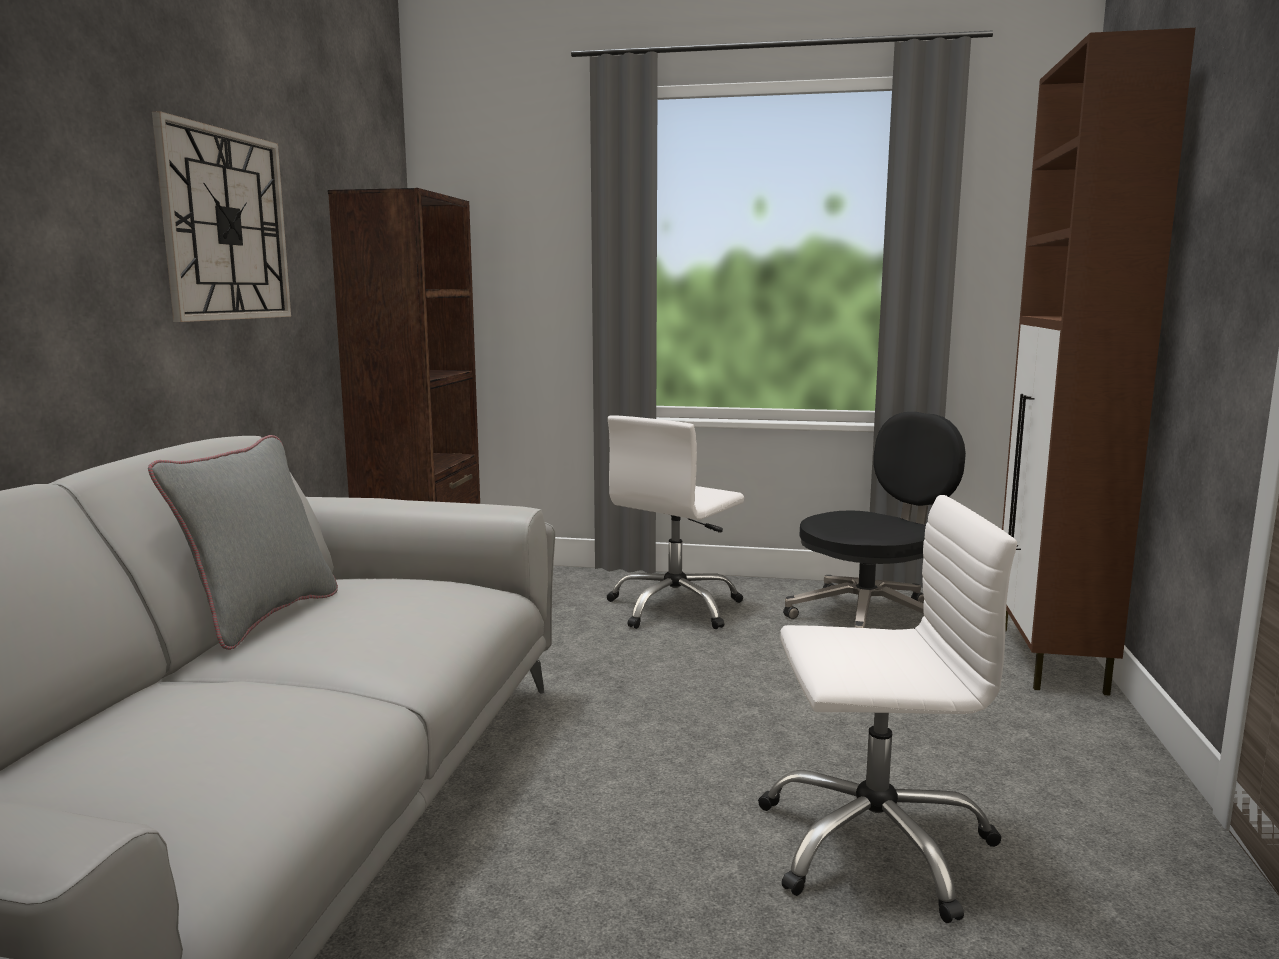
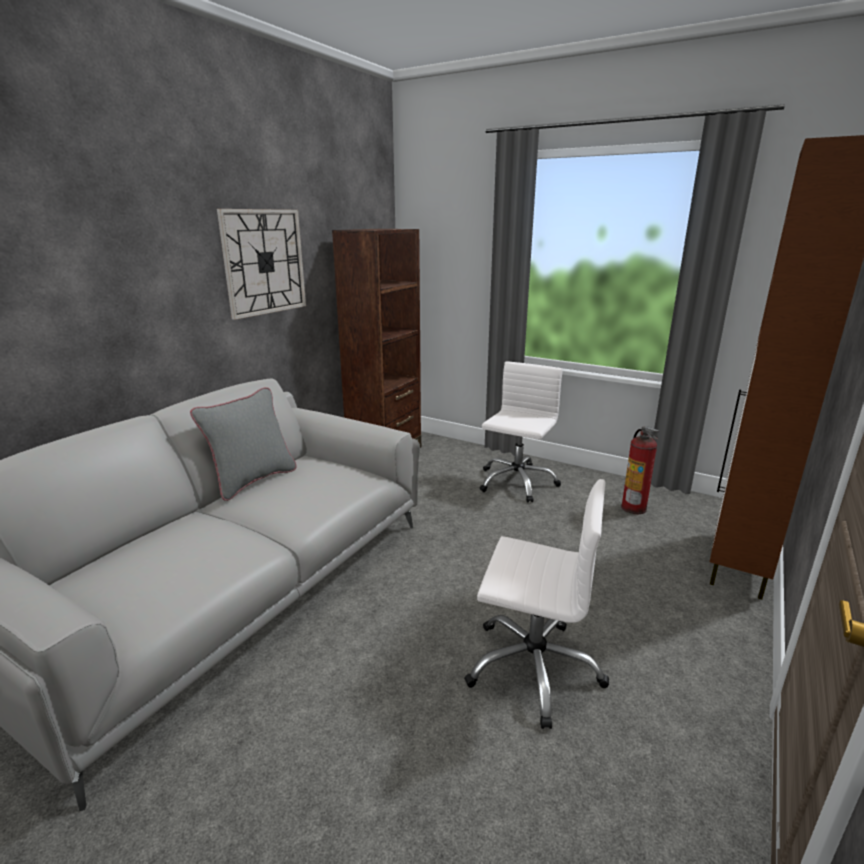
camera: 20 degrees right, 10 degrees up
(675, 608) = (516, 482): white office chair -> white office chair turned 150 degrees clockwise
(869, 616) = (634, 508): black office chair -> fire extinguisher

